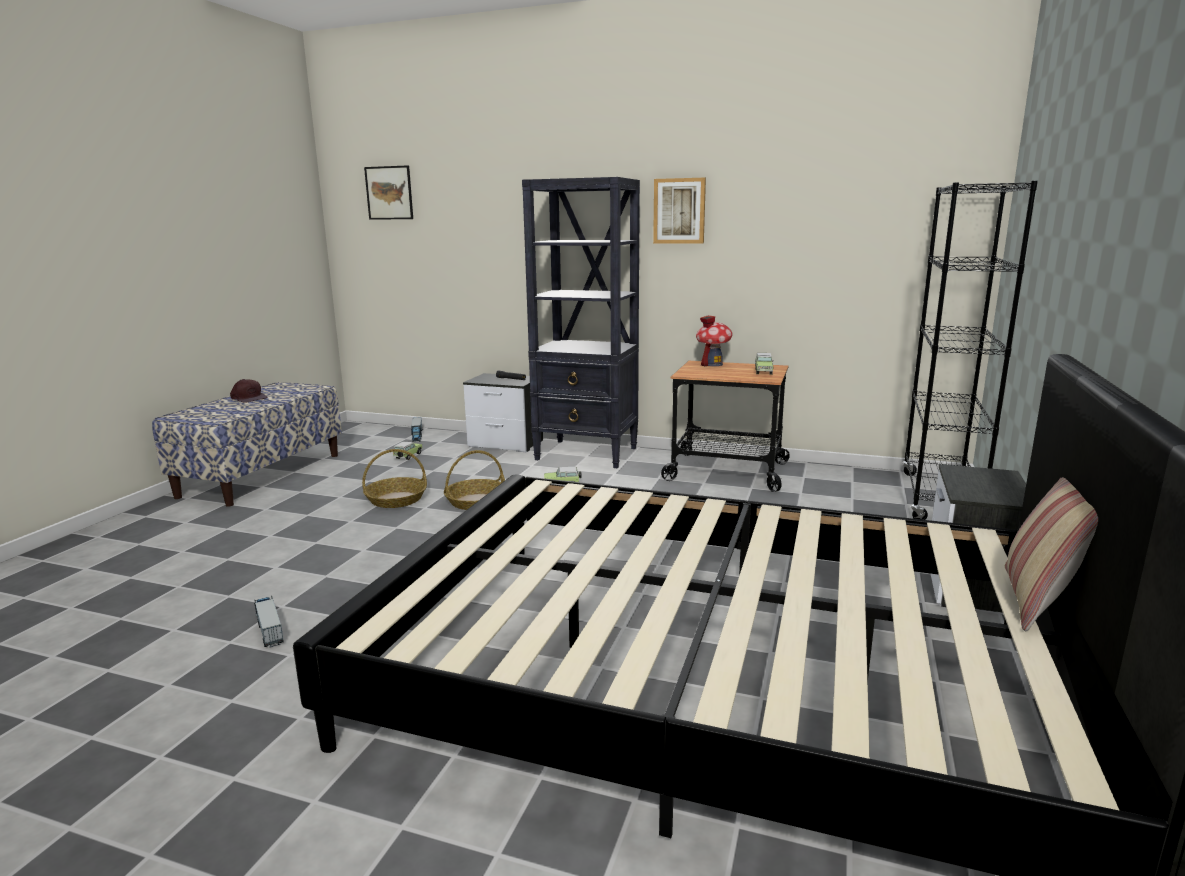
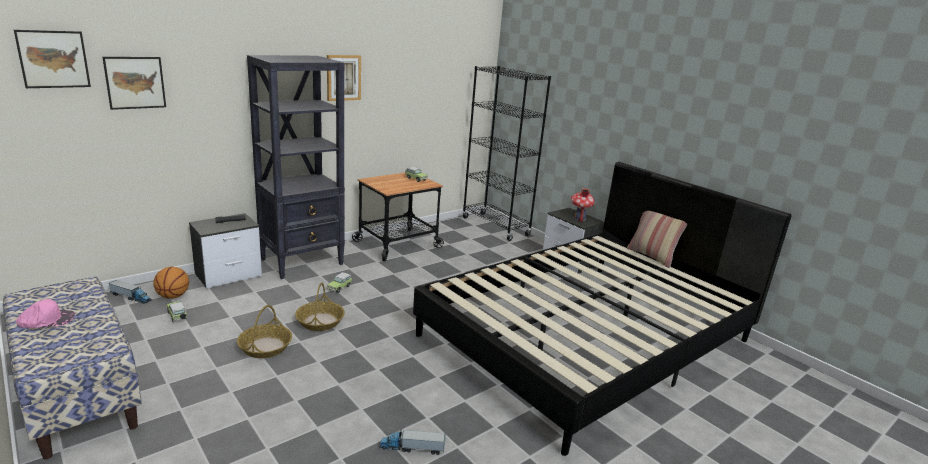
camera: 60 degrees left, 5 degrees up
(248, 398) = (46, 320): brown cap -> pink cap
(438, 444) = (173, 296): none -> basketball
(447, 215) = (135, 82): none -> picture
(713, 364) = (378, 179): toy house -> toy house (579, 218)

